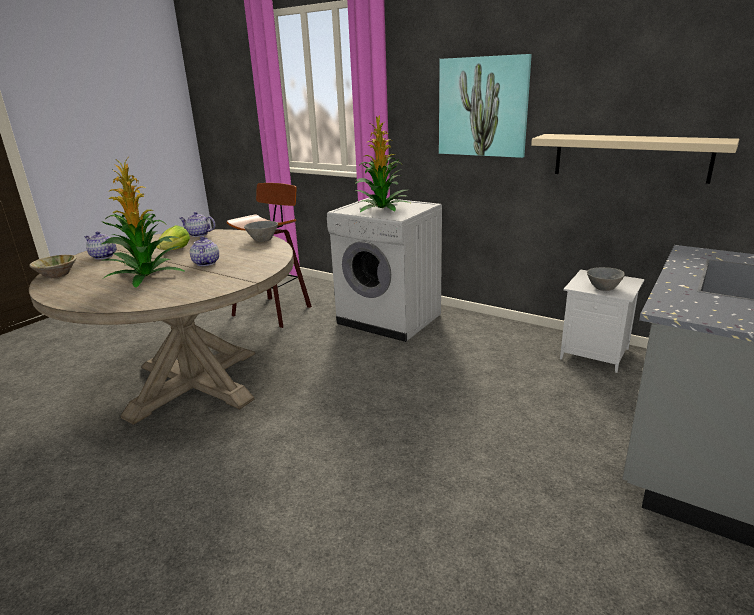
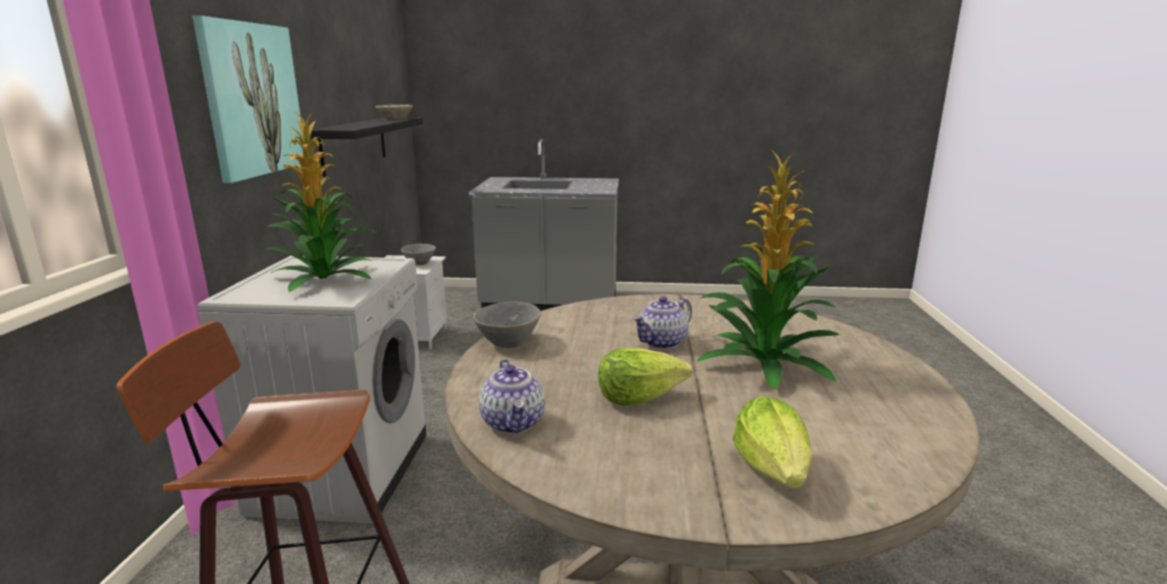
camera: 120 degrees left, 5 degrees down
(57, 274) = (909, 458): beige bowl -> beige bowl (395, 118)
(103, 256) = (773, 470): teapot -> lettuce
(630, 157) = (354, 144): beige shelf -> black shelf

